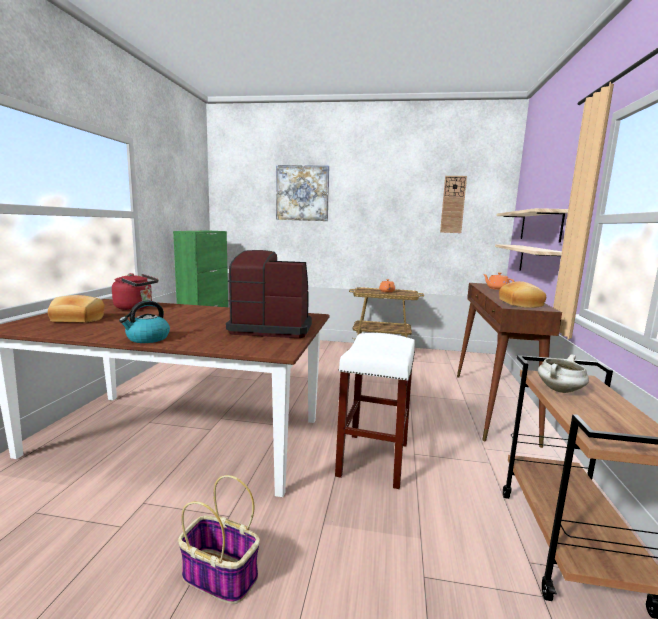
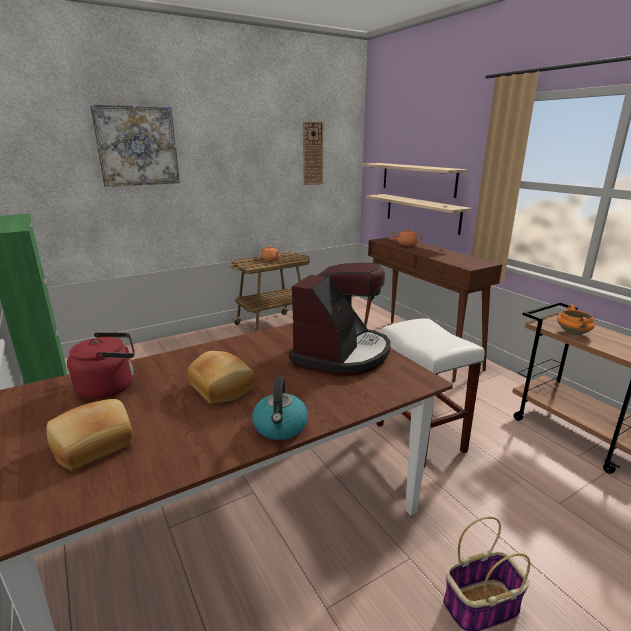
camera: 40 degrees left, 10 degrees up
(271, 328) = (342, 354): coffee machine -> coffee machine turned 150 degrees clockwise
(521, 304) = (466, 261): bread -> bread (223, 387)
(560, 390) = (573, 333): white cooking pot -> orange cooking pot

